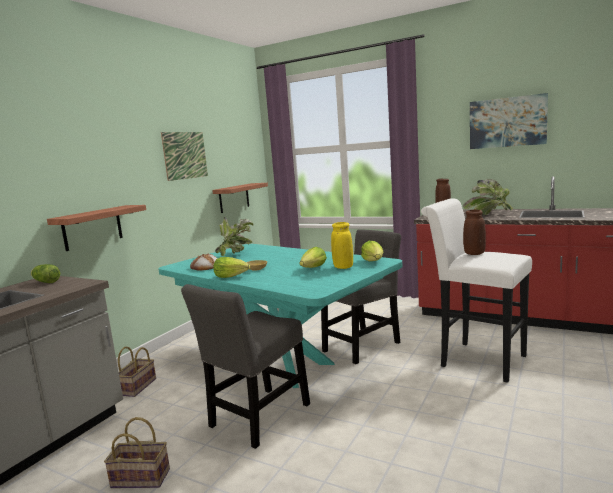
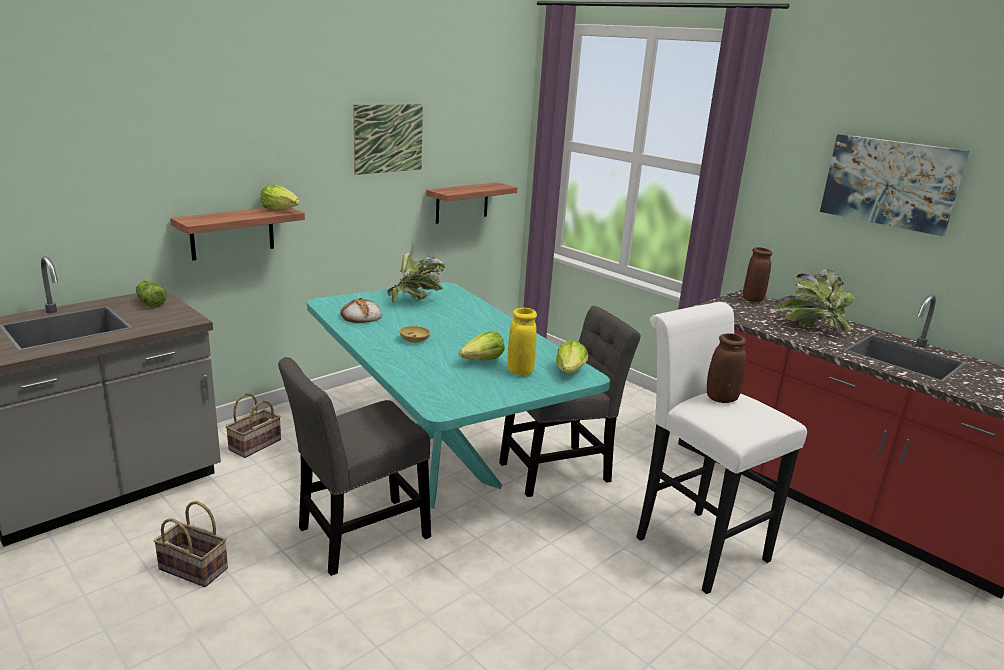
camera: 15 degrees right, 10 degrees up
(231, 276) = (374, 345): lettuce -> lettuce (280, 210)

